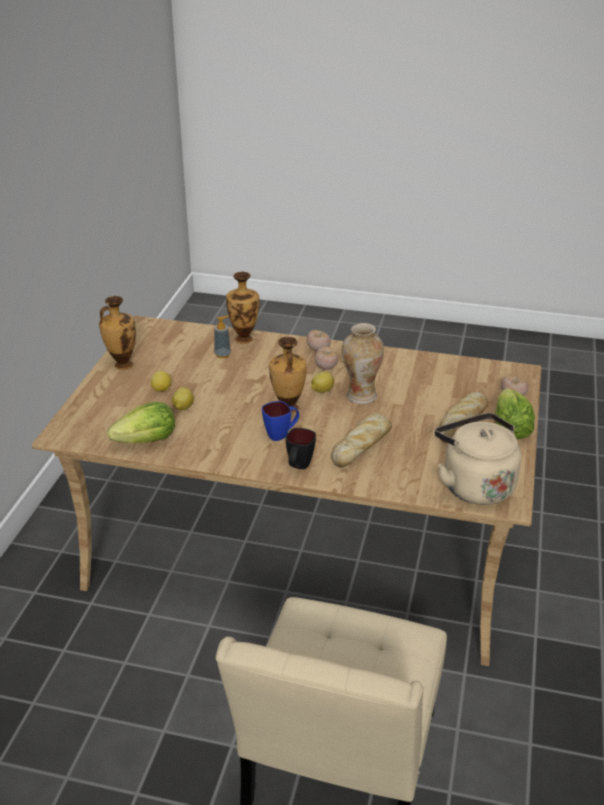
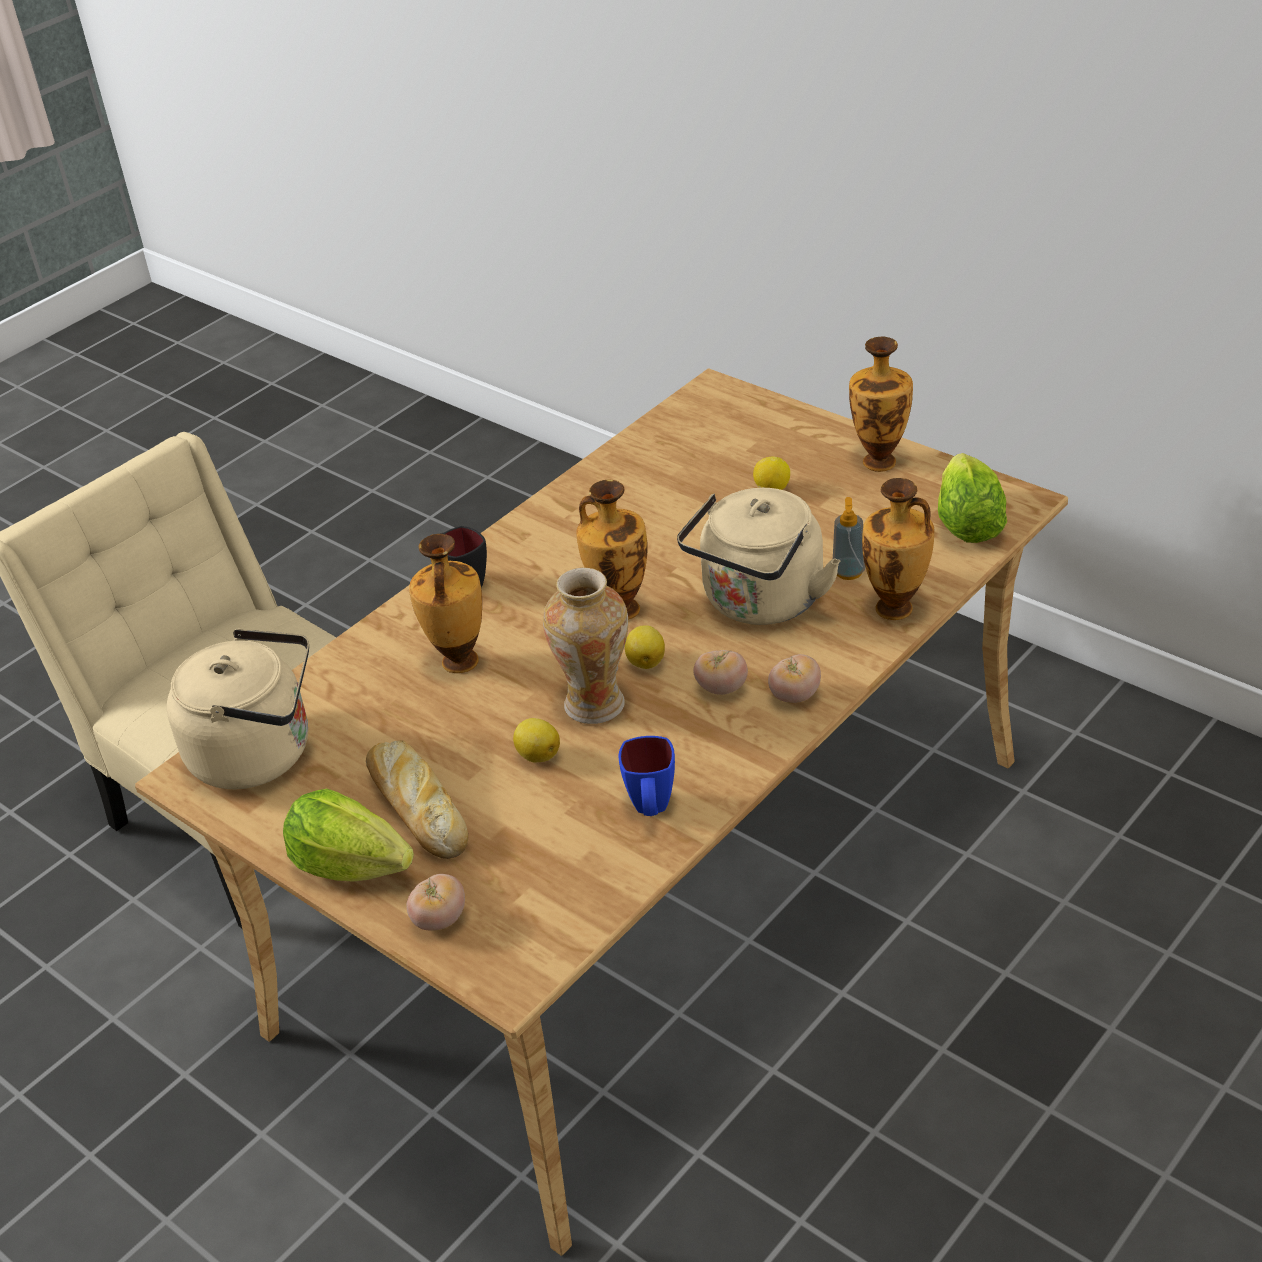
camera: 120 degrees right, 5 degrees up
(147, 441) = (638, 458): lettuce -> lettuce (968, 524)
(183, 407) = (703, 502): lemon -> lemon (537, 754)
(260, 371) = (760, 603): none -> beige kettle
(281, 434) = (554, 585): blue mug -> blue mug (651, 810)
(362, 444) = (459, 663): bread -> vase

